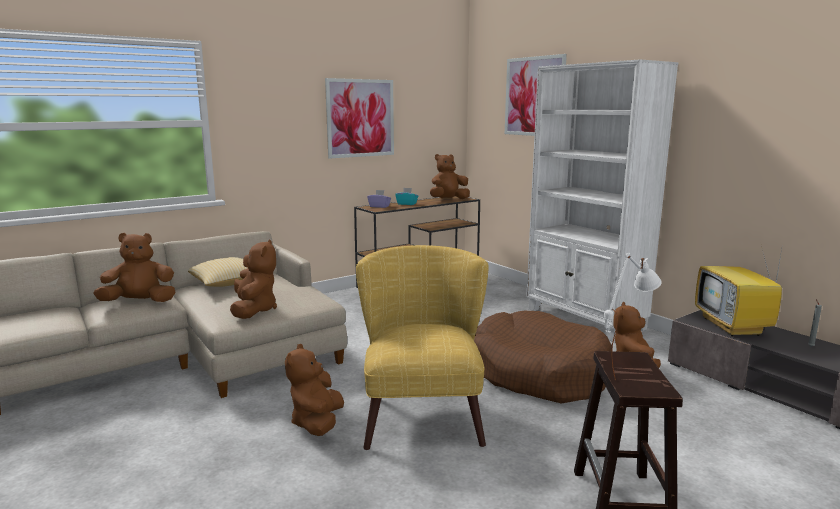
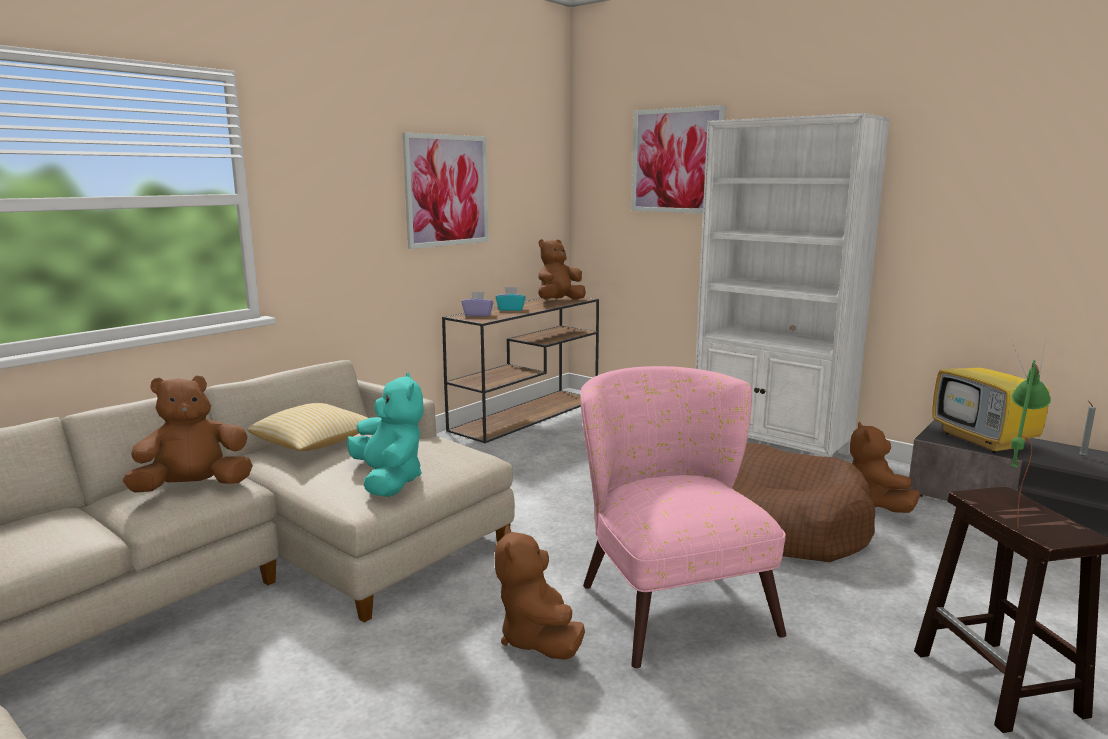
camera: 15 degrees left, 0 degrees up
(254, 310) = (389, 481): brown plush toy -> turquoise plush toy
(422, 411) = (668, 598): yellow armchair -> pink armchair
(623, 368) = (1008, 511): white table lamp -> green table lamp

